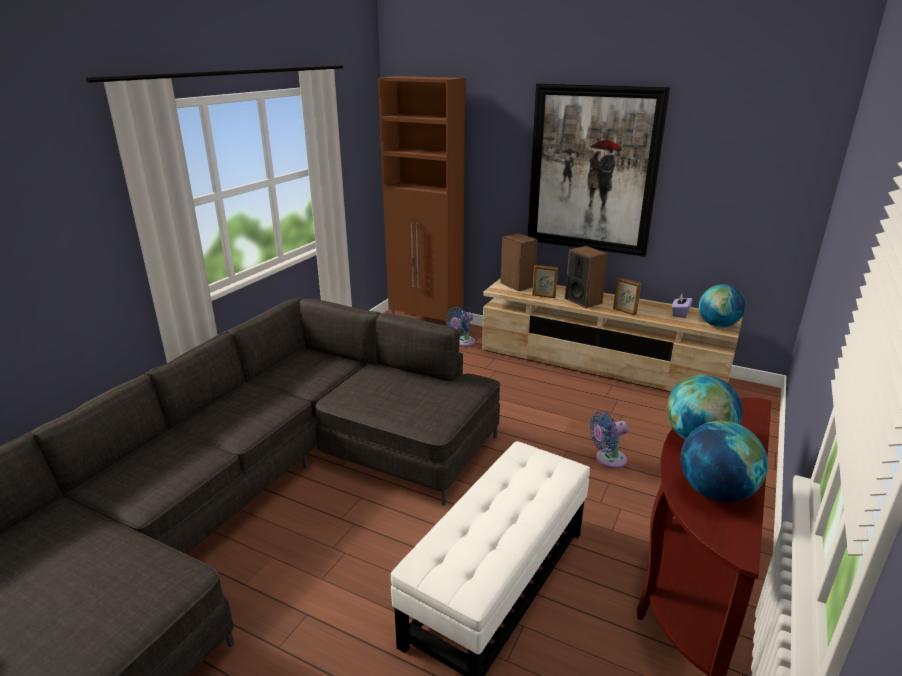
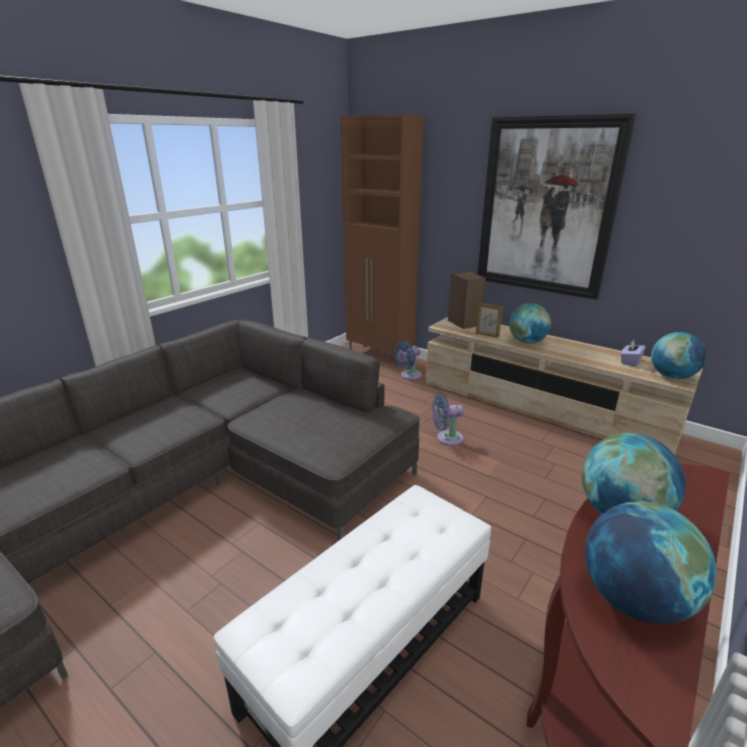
camera: 10 degrees right, 0 degrees up
(583, 300) = (527, 342): speaker -> globe
(608, 459) = (529, 511): blue fan -> blue fan (446, 438)
(624, 312) = (568, 355): picture frame -> none

